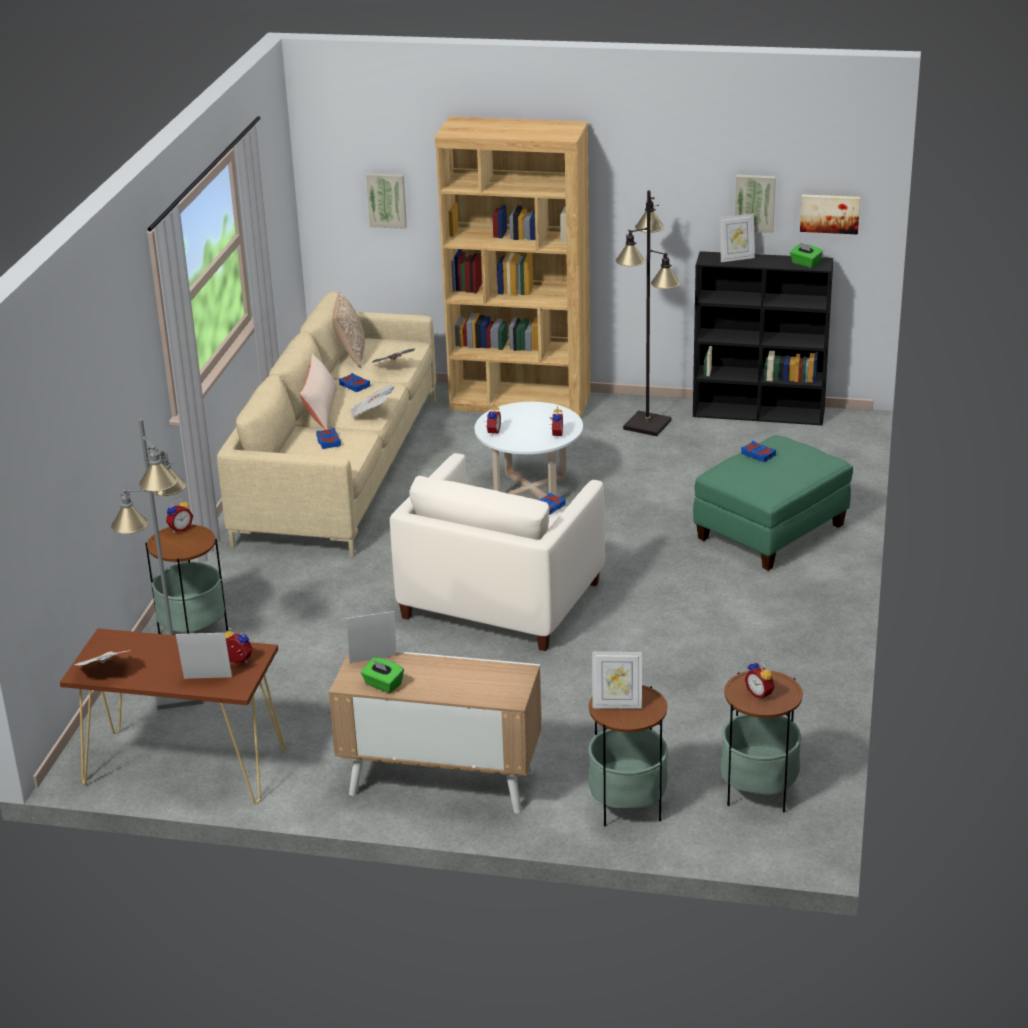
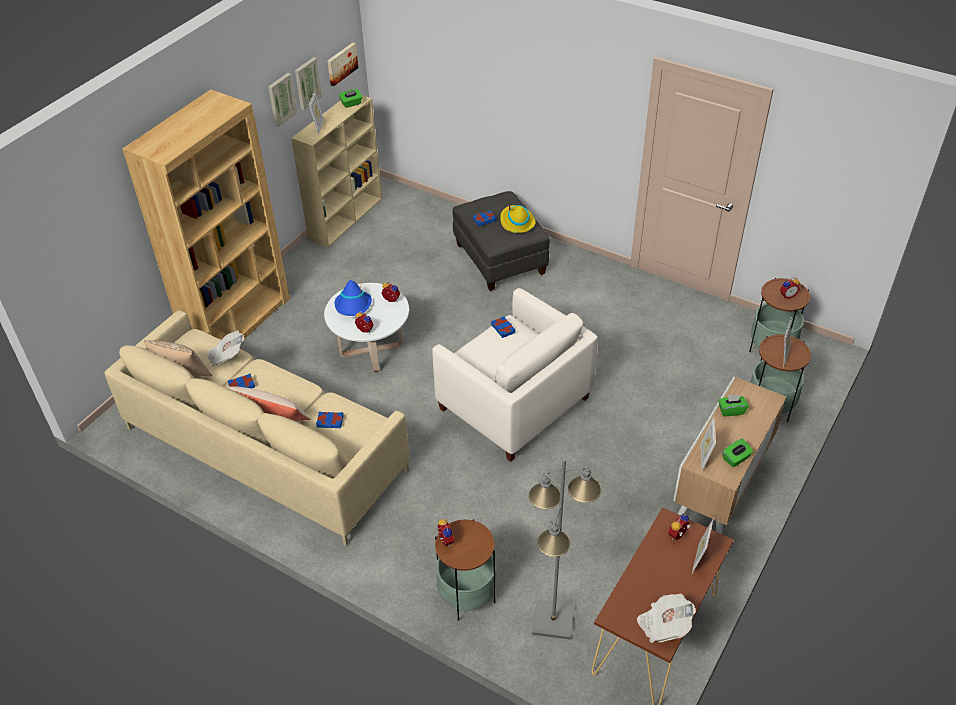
camera: 70 degrees left, 15 degrees up
(371, 412) = (298, 386): newspaper -> none
(387, 200) = (95, 250): picture -> picture (281, 99)
(470, 670) = (731, 410): none -> green tissue box
(530, 416) = (353, 306): none -> blue hat
(648, 425) = (322, 270): black floor lamp -> none
(760, 413) = (346, 218): black bookcase -> beige bookcase
(771, 532) = (499, 259): green ottoman -> grey ottoman
(775, 477) = (517, 222): none -> yellow hat

